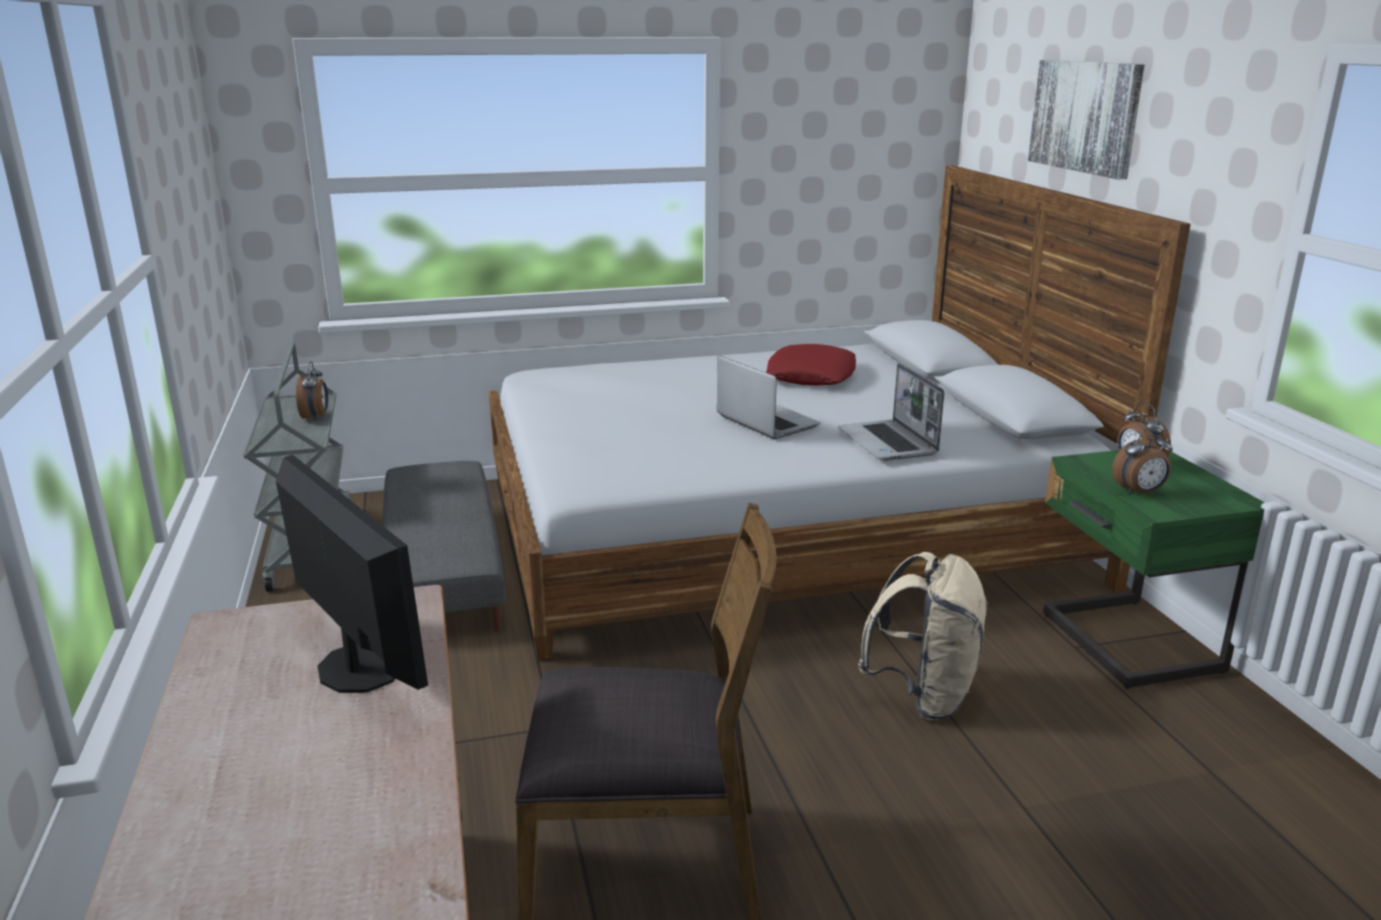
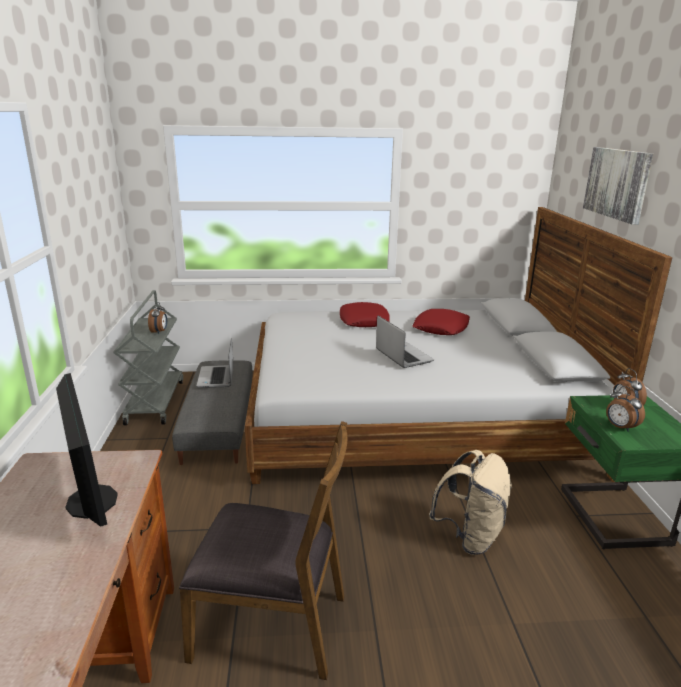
camera: 10 degrees right, 0 degrees up
(678, 373) = (364, 321): none -> red pillow
(888, 443) = (472, 376): laptop -> laptop (217, 378)
(1139, 493) = (620, 427): alarm clock -> alarm clock turned 60 degrees clockwise

